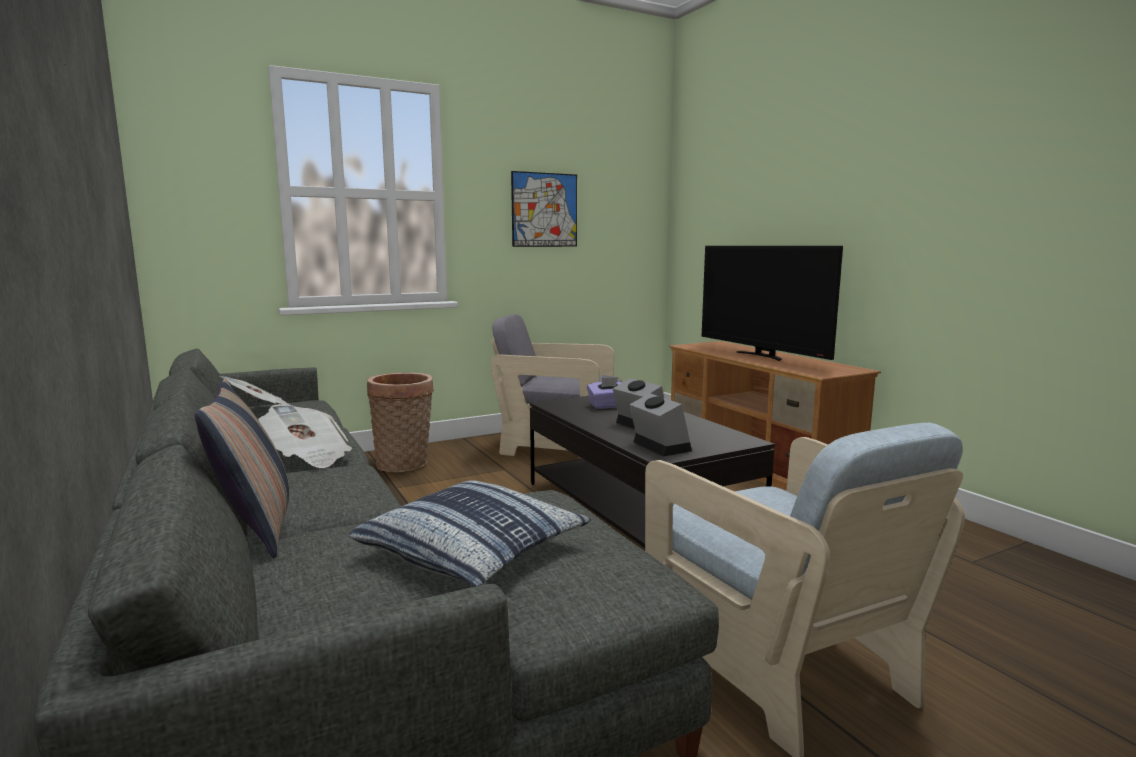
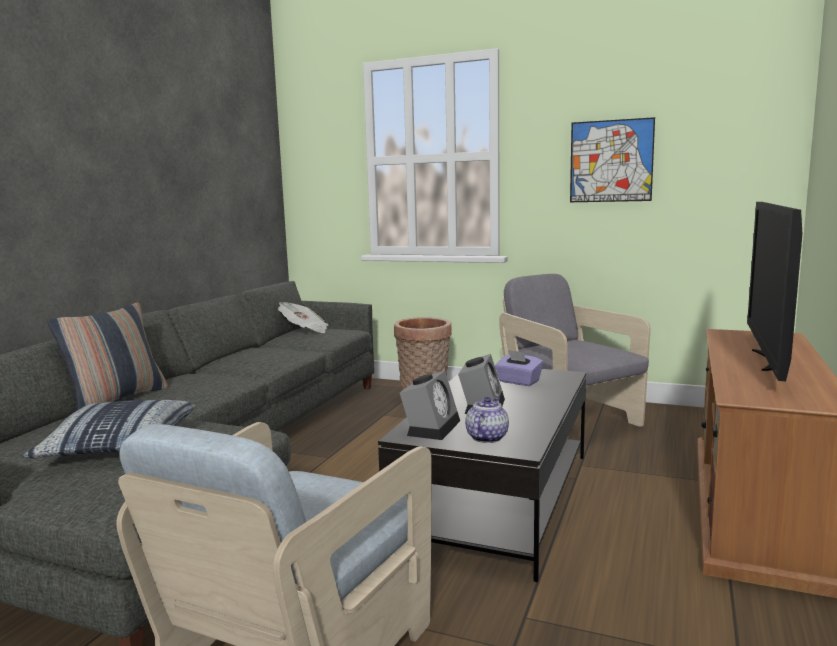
camera: 50 degrees right, 0 degrees up
(307, 457) = (240, 367): newspaper -> none
(709, 441) = (486, 437): none -> teapot

